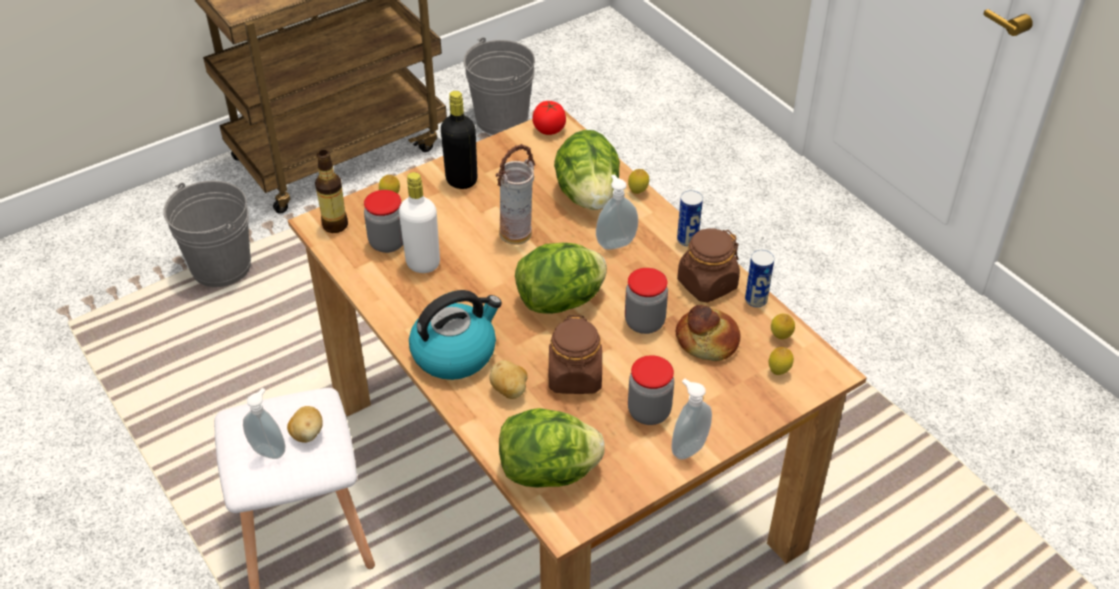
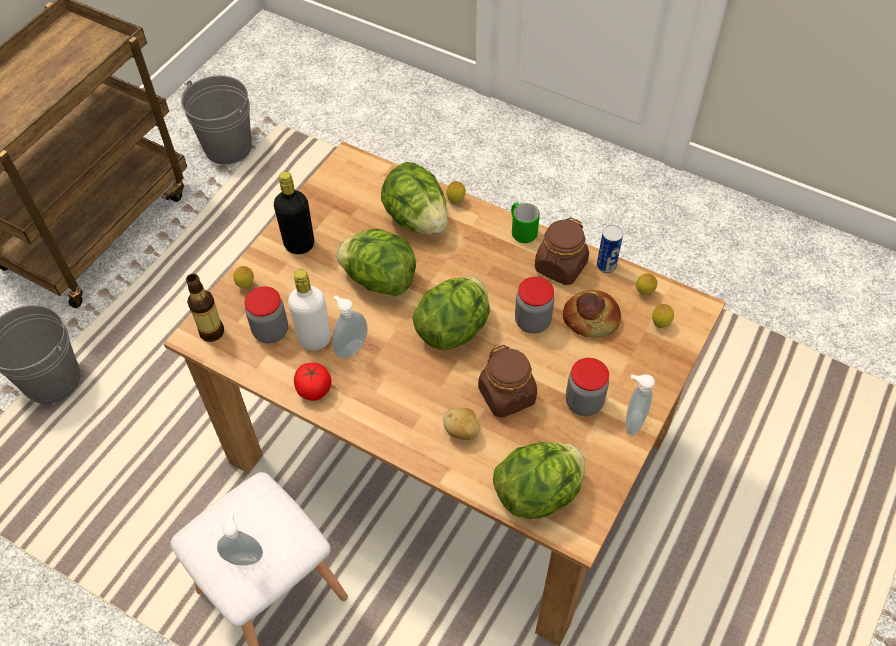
camera: 25 degrees left, 10 degrees up
(307, 434) = (269, 527): potato -> none
(455, 353) = (394, 414): kettle -> none
(516, 235) = (379, 280): vase -> lettuce
(549, 129) = (345, 166): tomato -> tomato (314, 389)
(615, 243) = (465, 256): soap dispenser -> soap dispenser (350, 348)
(687, 240) = (521, 231): can -> green mug

